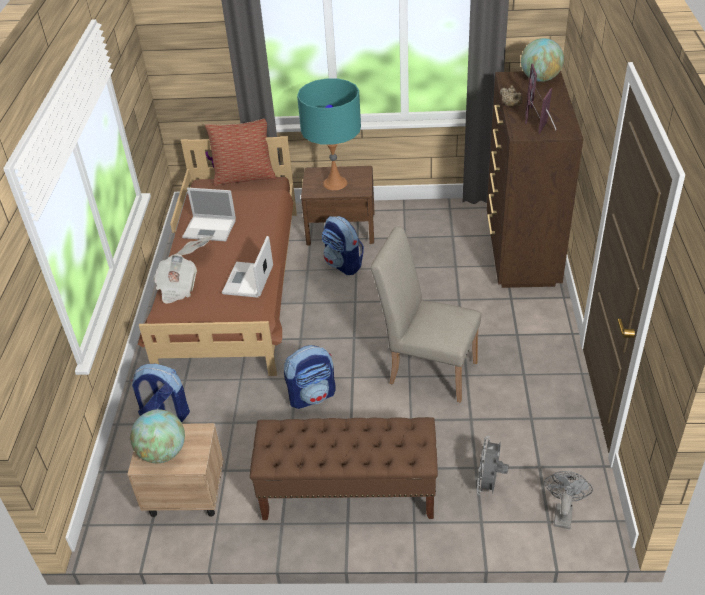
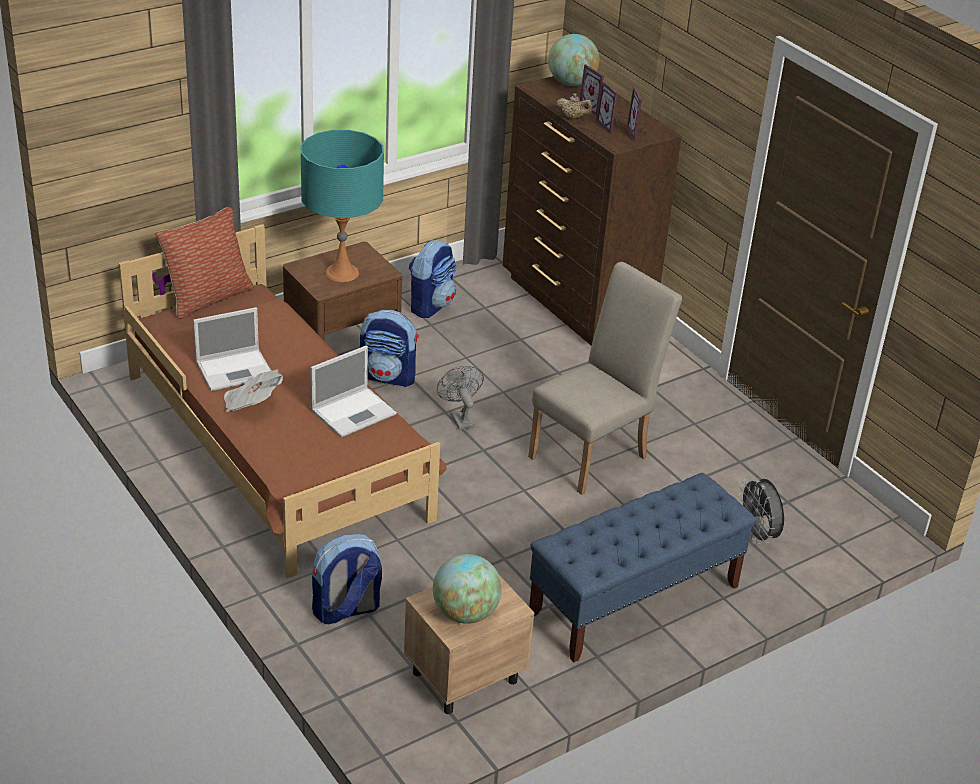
camera: 40 degrees left, 5 degrees down
(176, 288) = (273, 449): newspaper -> none
(248, 281) = (354, 411): laptop -> laptop turned 105 degrees counterclockwise
(312, 396) = (499, 525): backpack -> backpack (430, 305)
(347, 493) = (634, 600): brown bench -> blue bench
(427, 369) = (595, 453): beige chair -> beige chair turned 150 degrees clockwise
(562, 512) = (843, 532): grey fan -> grey fan (460, 418)

